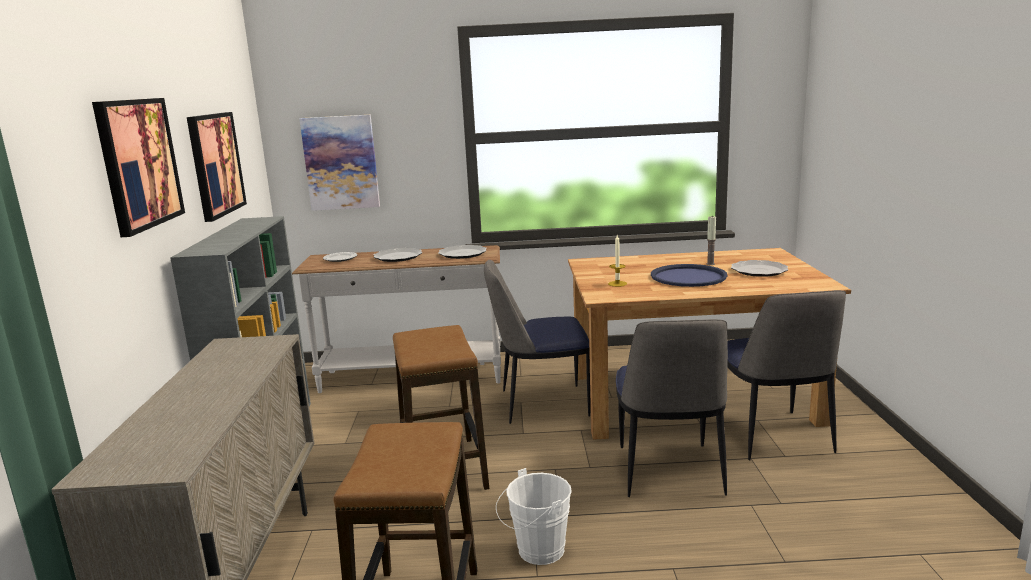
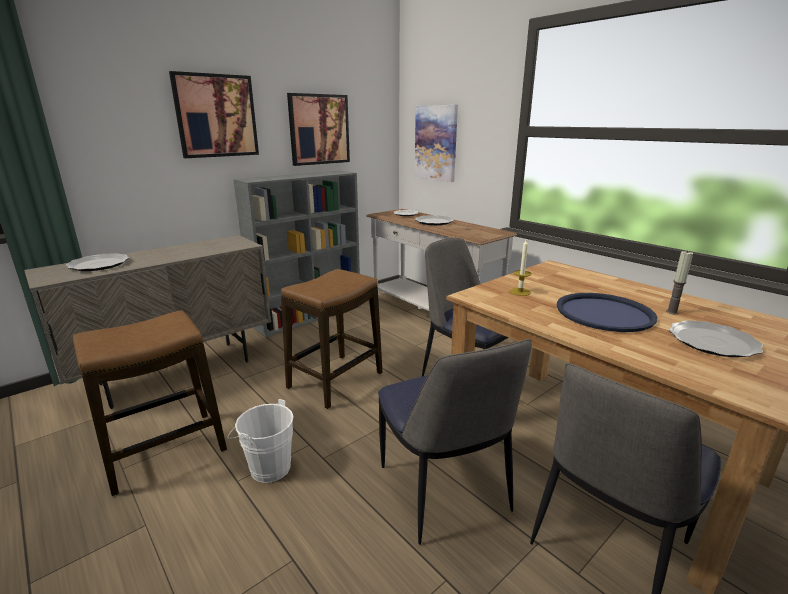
camera: 50 degrees right, 5 degrees up
(462, 254) = (473, 231): plate -> plate (98, 264)
(669, 472) = (444, 492): chair -> chair turned 75 degrees counterclockwise

